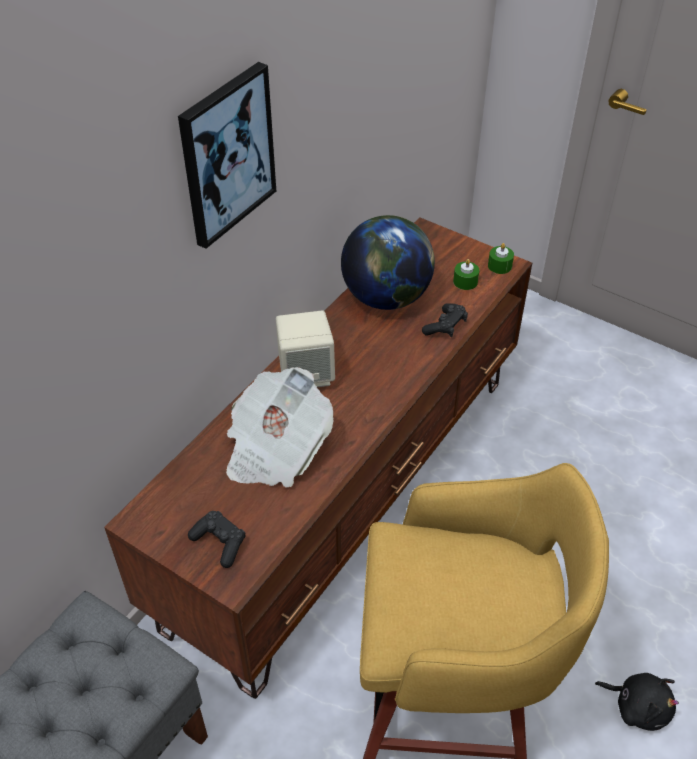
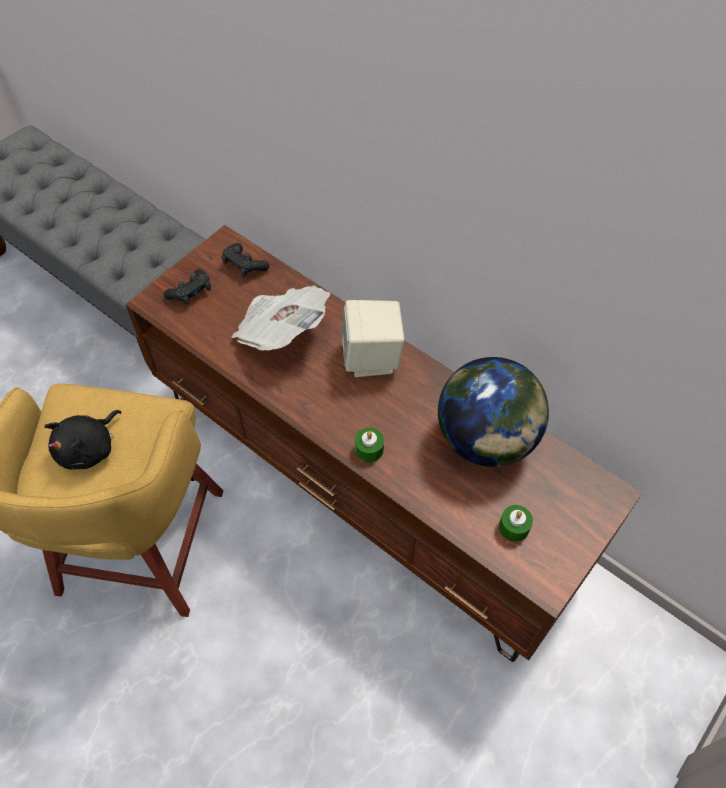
camera: 95 degrees right, 10 degrees up
(226, 155) = (390, 114): picture -> none
(445, 327) = (434, 493): black game controller -> black game controller (244, 266)
(499, 266) = (546, 574): green candle -> green candle (369, 449)
(638, 706) = (92, 714): black plush toy -> black plush toy (89, 448)

